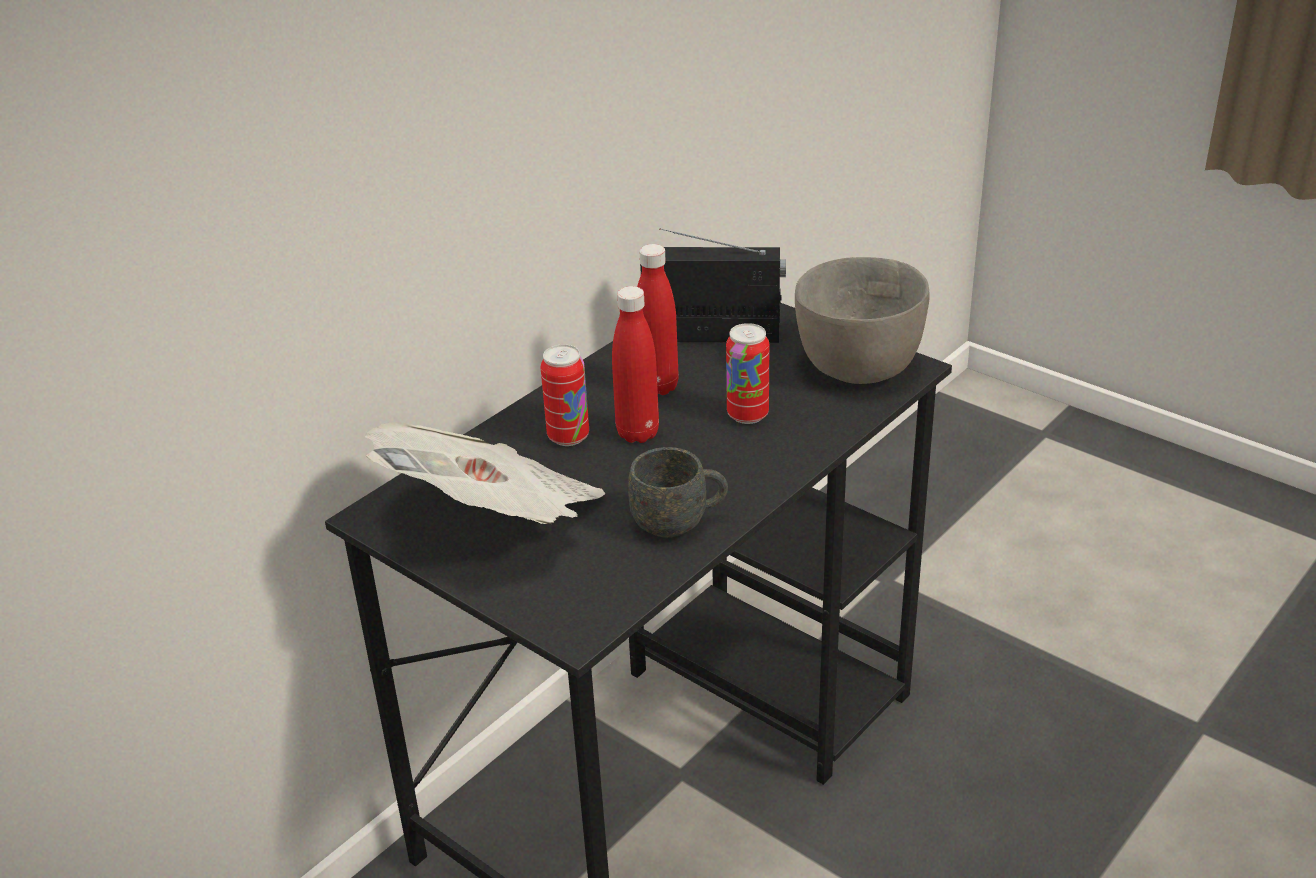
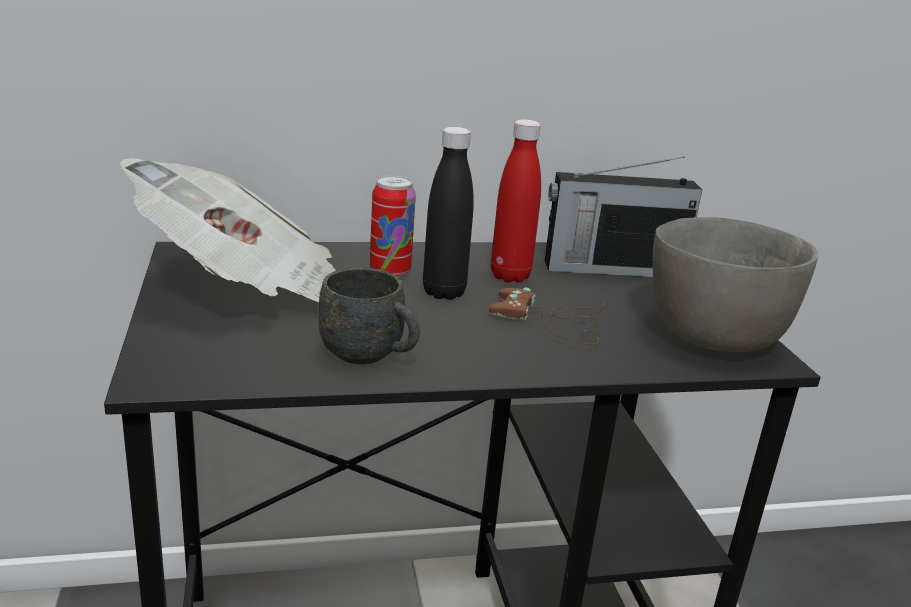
camera: 35 degrees right, 10 degrees down
(637, 433) = (444, 292): red bottle -> black bottle
(714, 335) = (610, 269): radio -> radio turned 135 degrees clockwise
(747, 415) = (554, 321): can -> brown game controller

